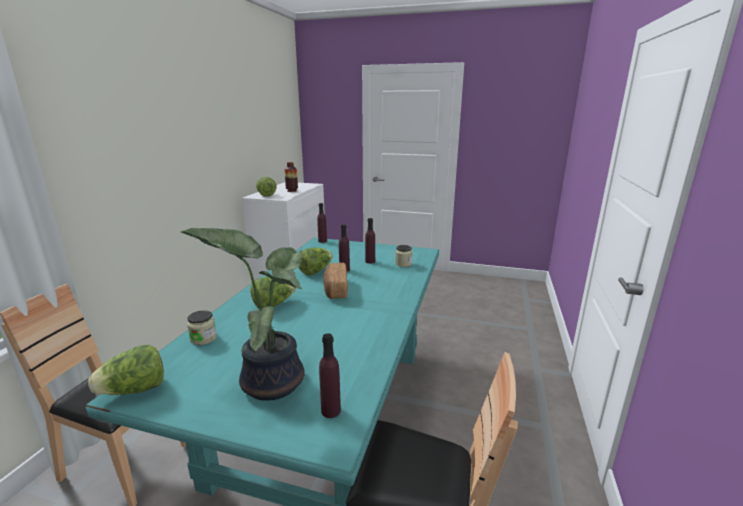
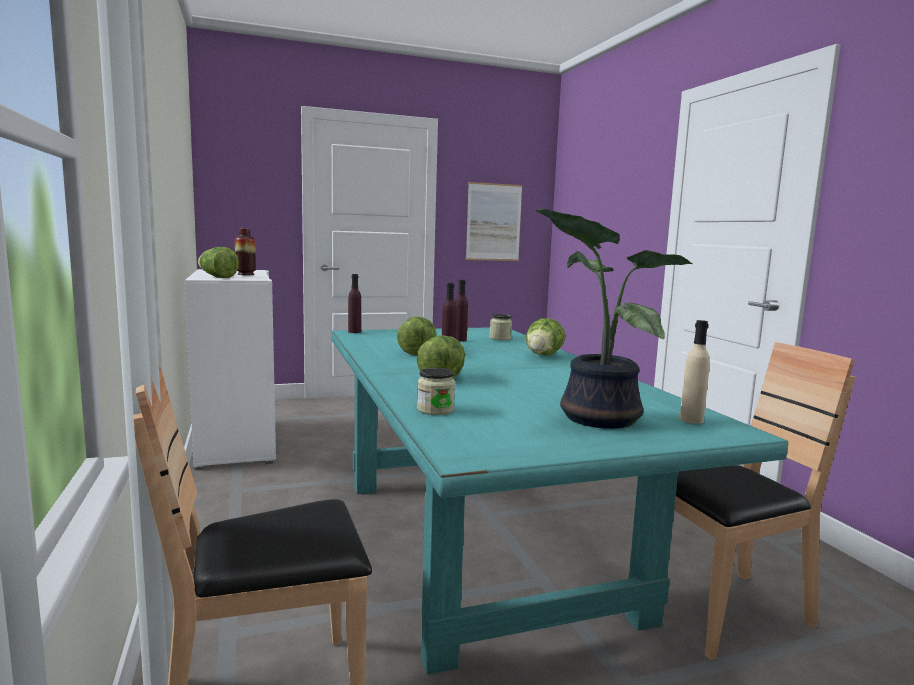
camera: 35 degrees left, 10 degrees down
(135, 390) = (472, 453): lettuce -> lettuce (542, 356)
(331, 410) = (691, 420): purple bottle -> beige bottle
(335, 289) = (480, 360): bread -> none
(509, 146) = (493, 222): none -> picture

